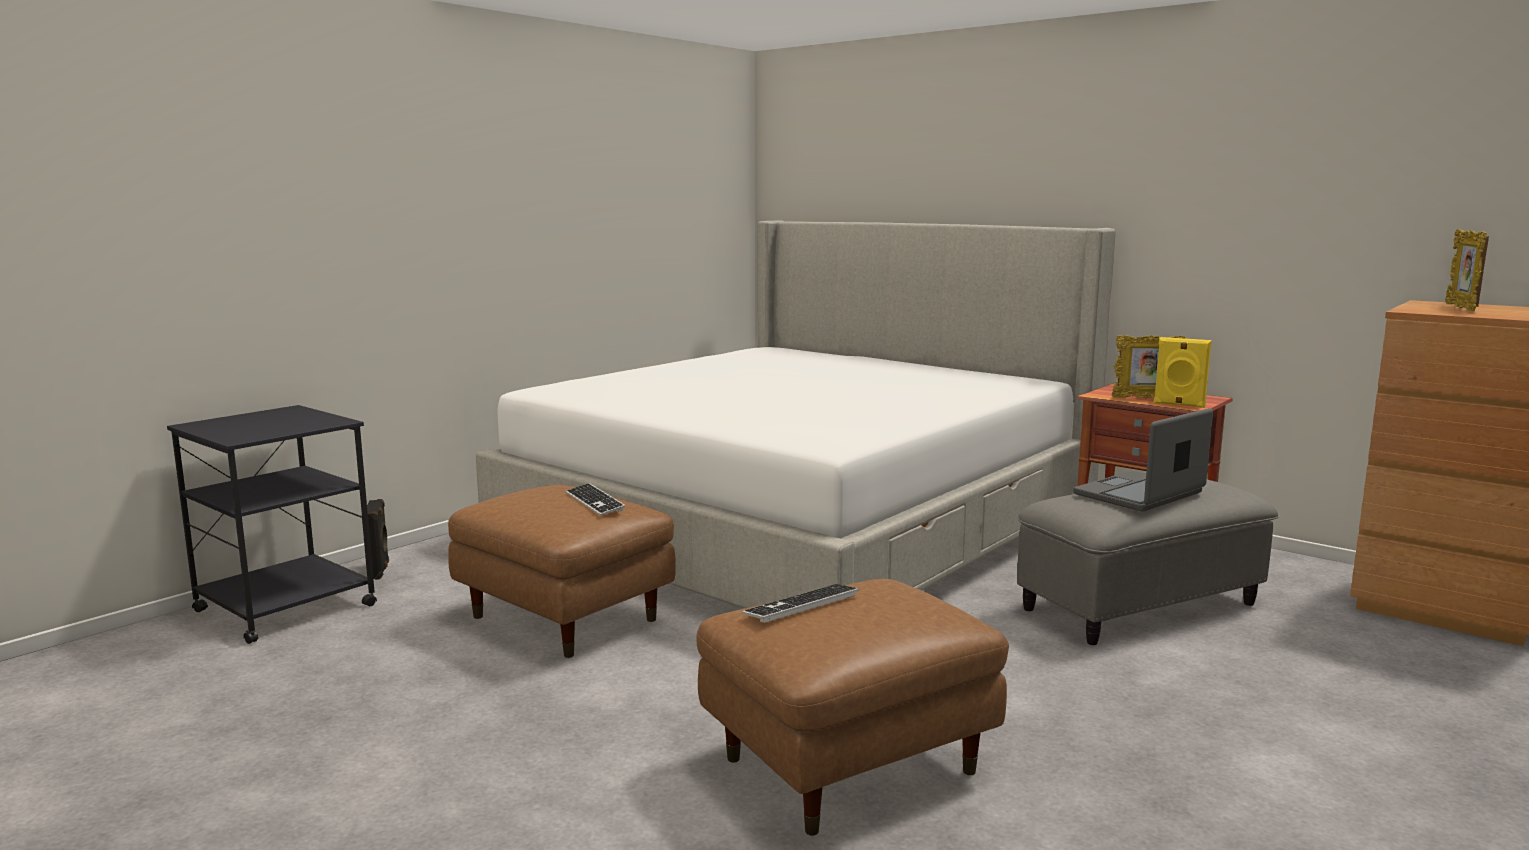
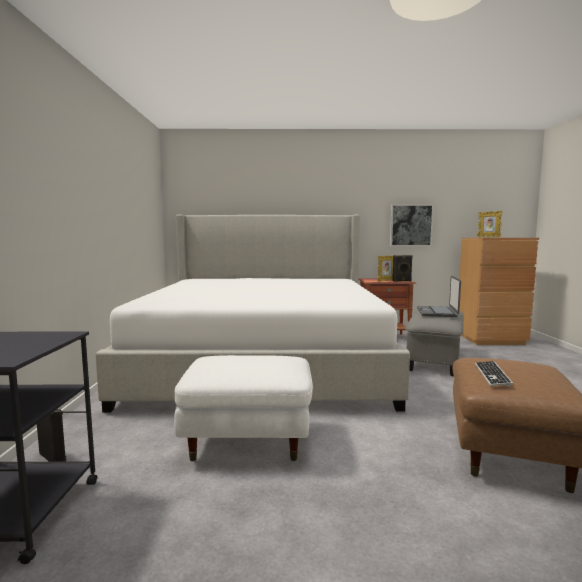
camera: 40 degrees left, 5 degrees down
(566, 620) = (249, 440): brown ottoman -> white ottoman
(594, 502) = (264, 358): keyboard -> none
(1179, 405) = (402, 281): yellow speaker -> black speaker
(1263, 257) = (411, 225): none -> picture

